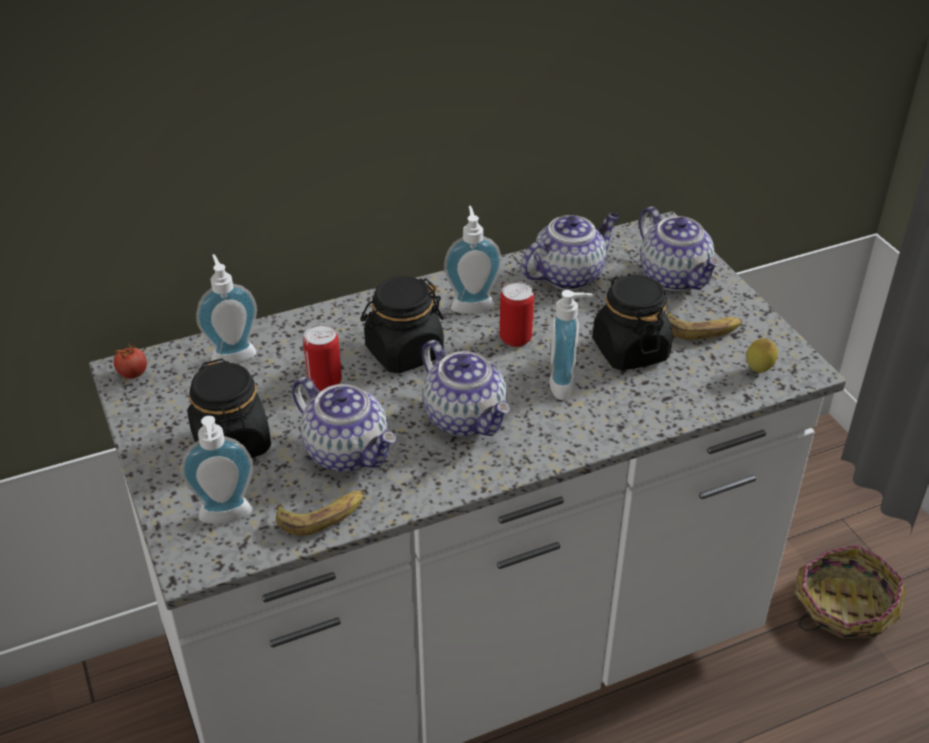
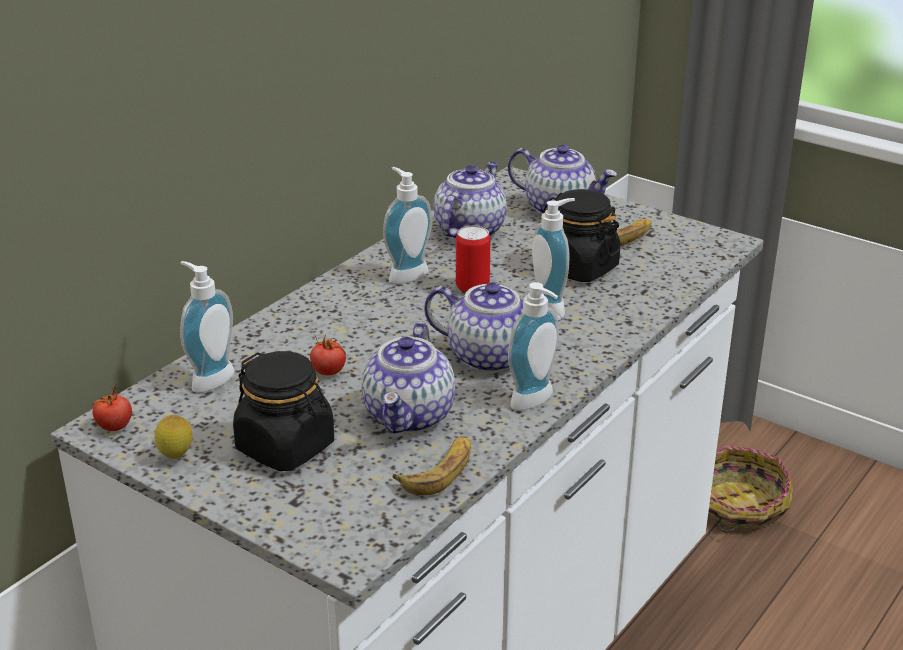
camera: 30 degrees left, 10 degrees down
(226, 518) = (346, 507): soap dispenser -> soap dispenser (536, 402)
(324, 382) = (329, 372): can -> tomato
(348, 452) = (410, 416): teapot -> teapot turned 90 degrees clockwise
(404, 352) = (381, 327): black jar -> none
(758, 371) = (694, 252): lemon -> lemon (176, 458)

